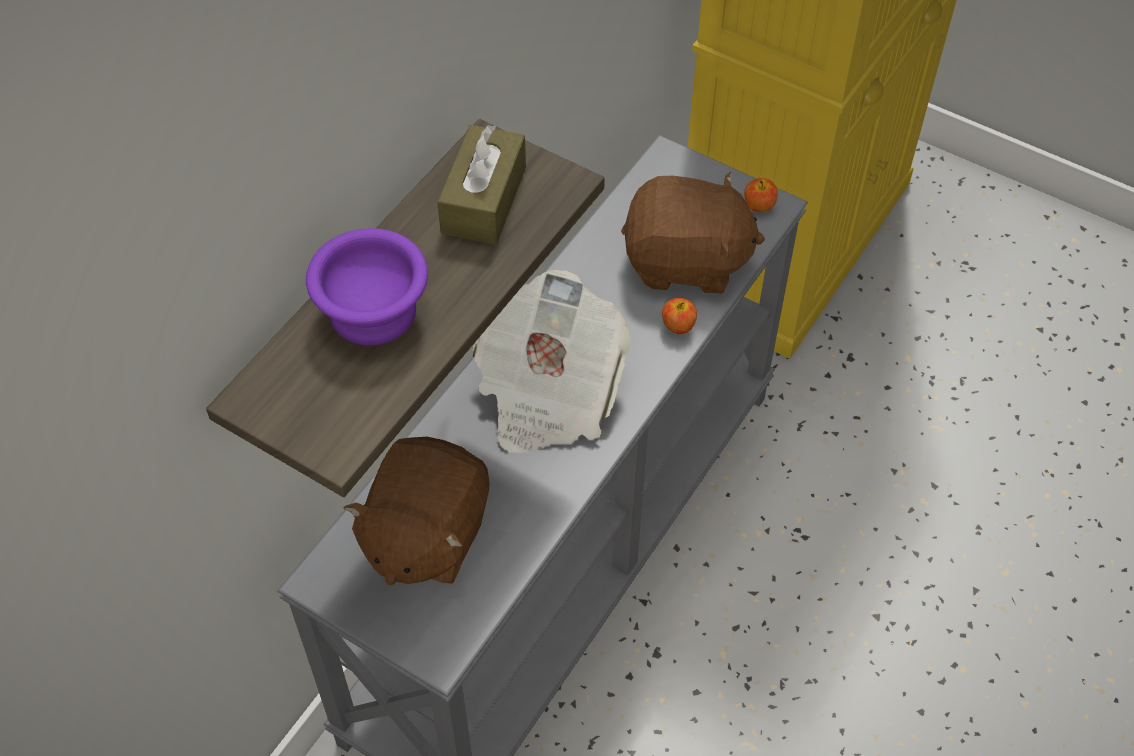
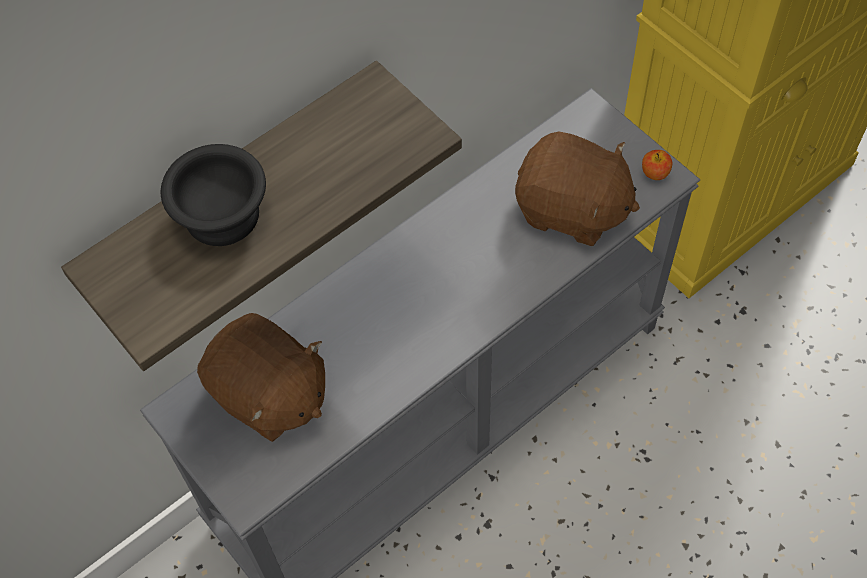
camera: 20 degrees right, 5 degrees up
(370, 310) = (220, 213): purple bowl -> black bowl
(425, 535) = (269, 395): brown plush toy -> brown plush toy turned 90 degrees counterclockwise
(484, 200) = (351, 136): brown tissue box -> none
(548, 391) = (413, 296): newspaper -> none
(678, 325) = (544, 266): apple -> none

